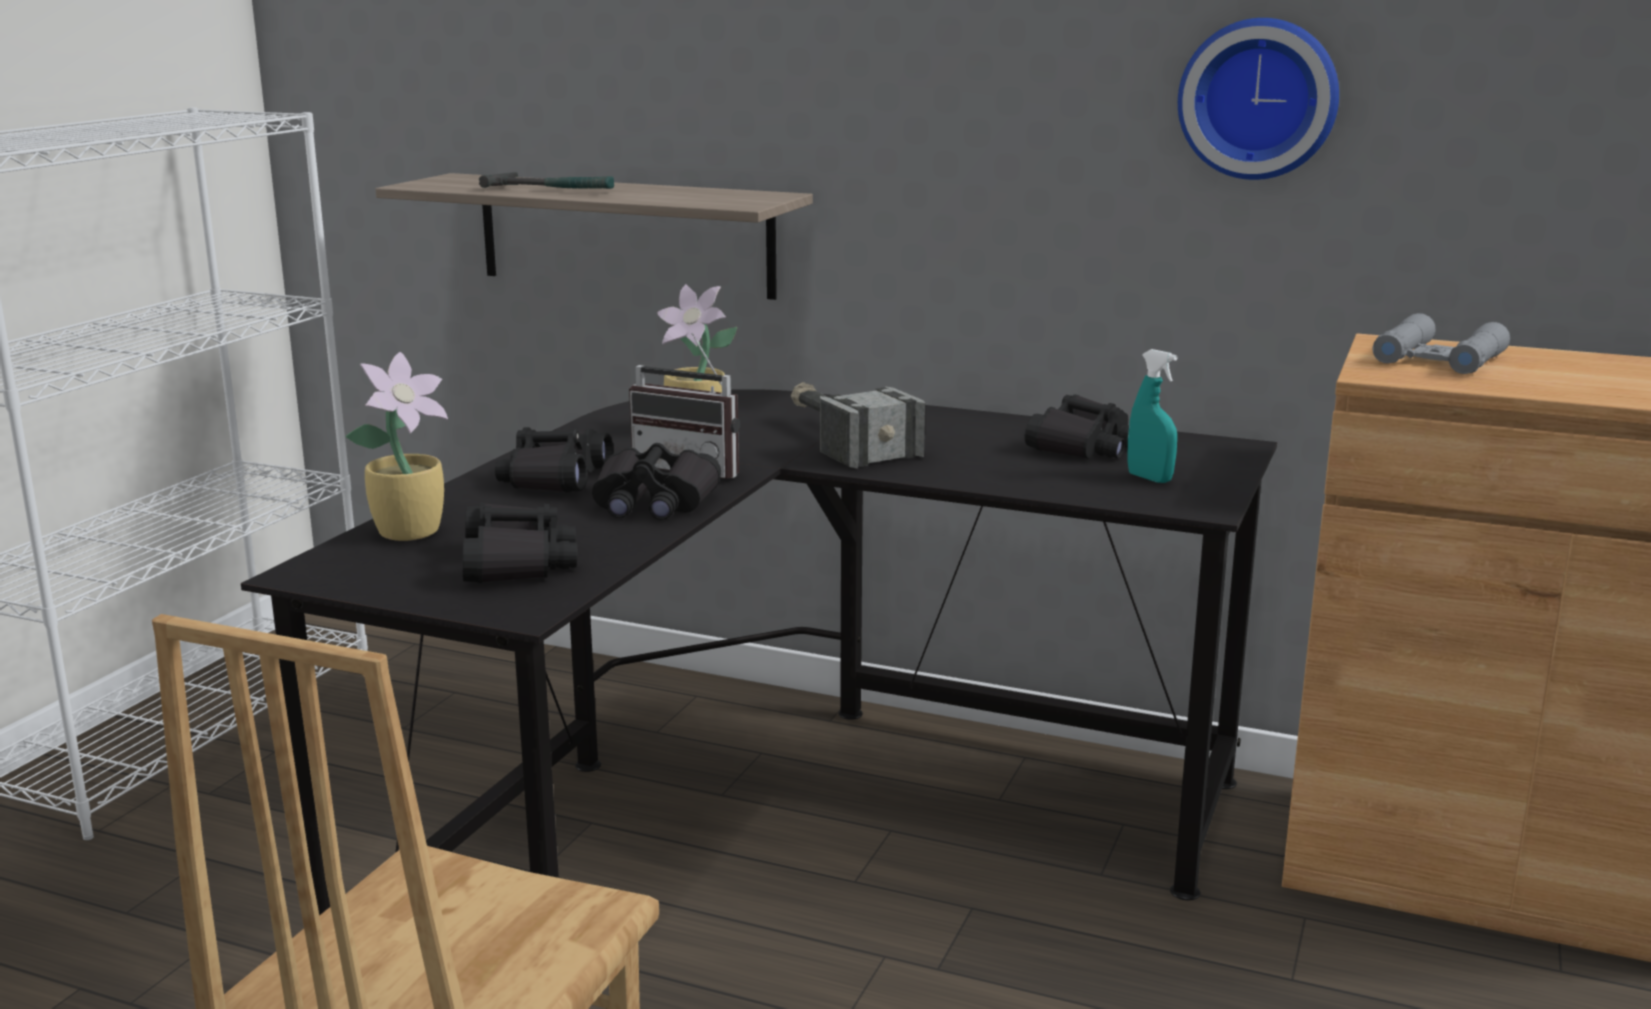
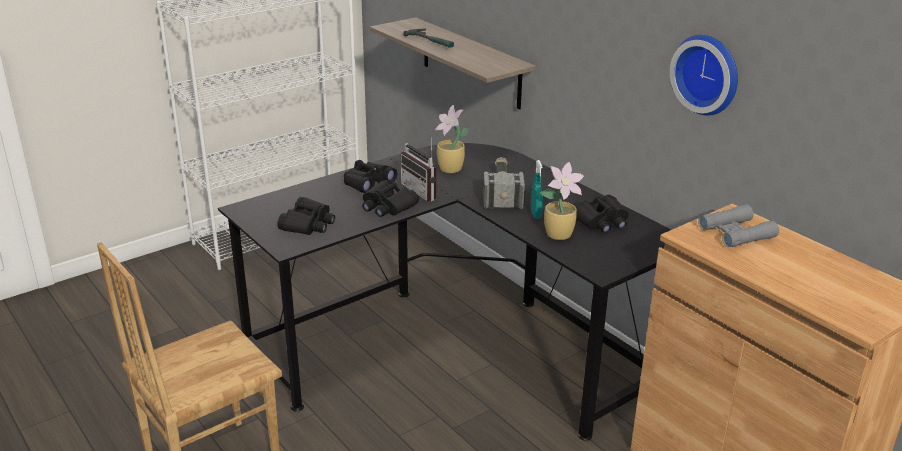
camera: 30 degrees right, 10 degrees up
(412, 531) = (292, 198): potted plant -> potted plant (560, 234)
(1149, 478) = (602, 249): turquoise spray bottle -> turquoise spray bottle (535, 215)

